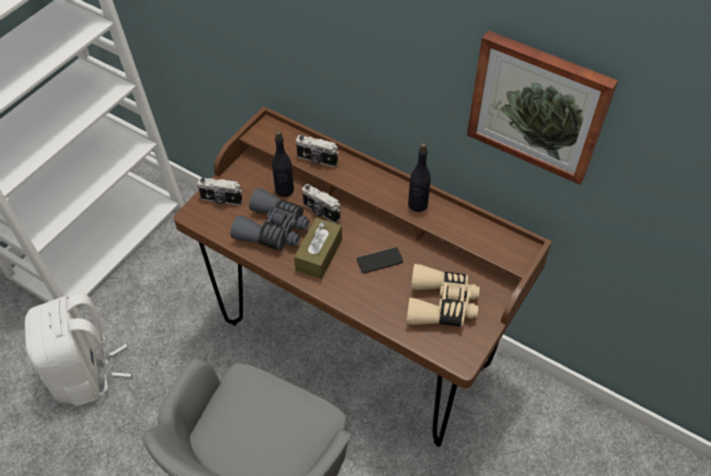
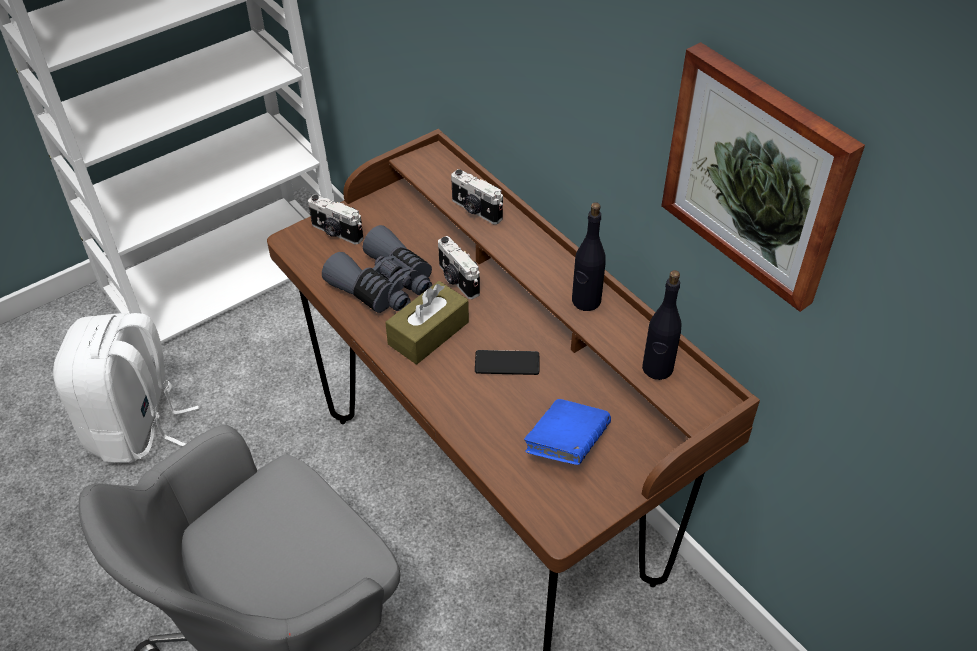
camera: 20 degrees right, 5 degrees down
(284, 190) = (423, 241): black bottle -> black bottle (657, 368)
(441, 304) = (566, 445): beige binoculars -> blue book

